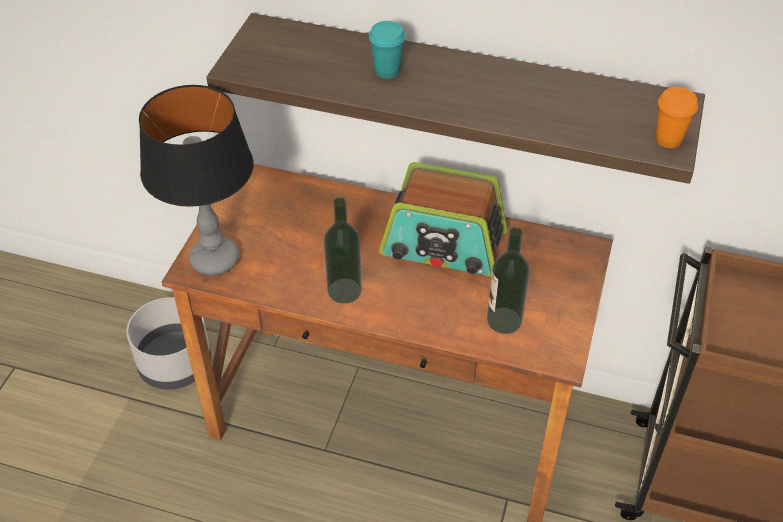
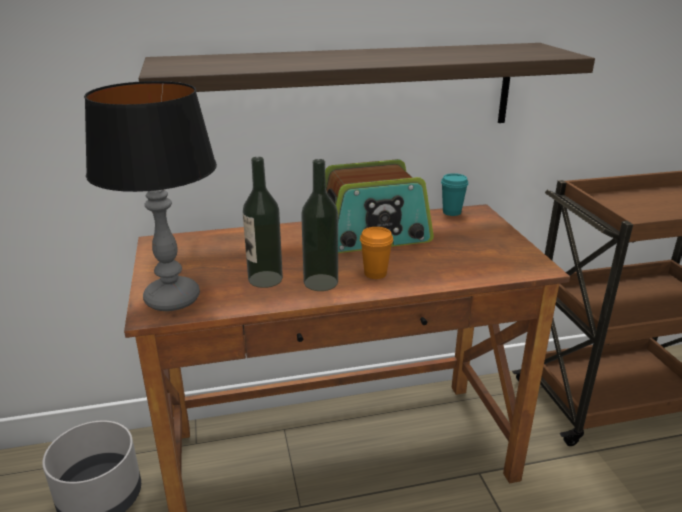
camera: 30 degrees left, 20 degrees down
(387, 71) = (307, 58): turquoise cup -> turquoise cup (451, 212)
(504, 320) = (470, 261): bottle -> bottle (265, 279)
(668, 139) = (555, 52): orange cup -> orange cup (375, 273)

